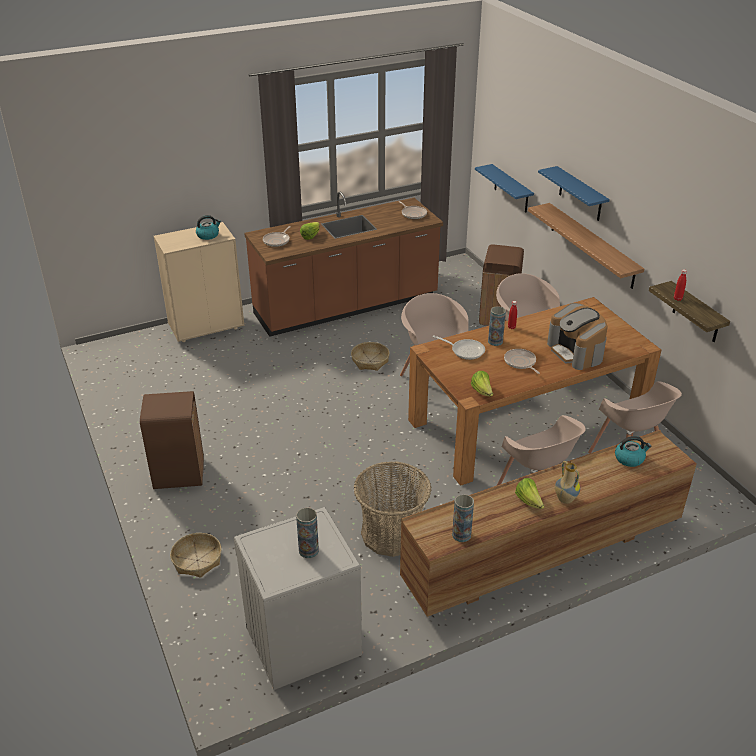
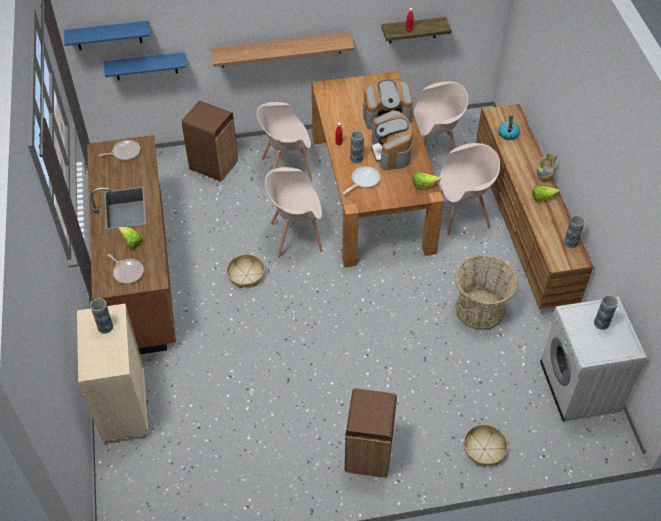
camera: 75 degrees left, 15 degrees up
(208, 235) = (105, 327): kettle -> vase
(520, 362) = (391, 152): frying pan -> coffee machine
(580, 194) = (253, 21): blue shelf -> blue shelf (108, 35)

